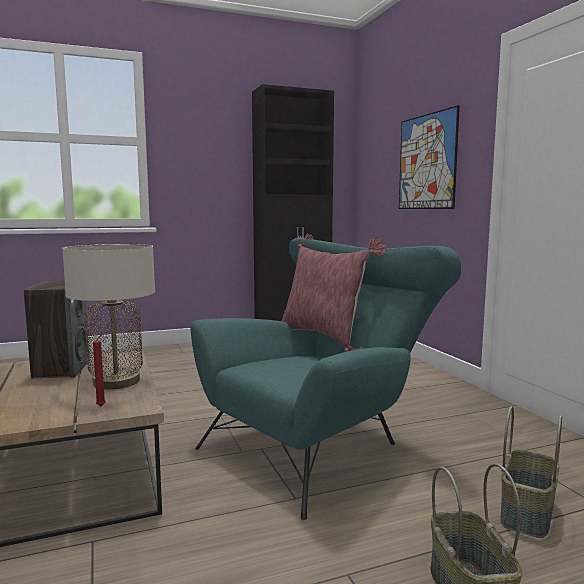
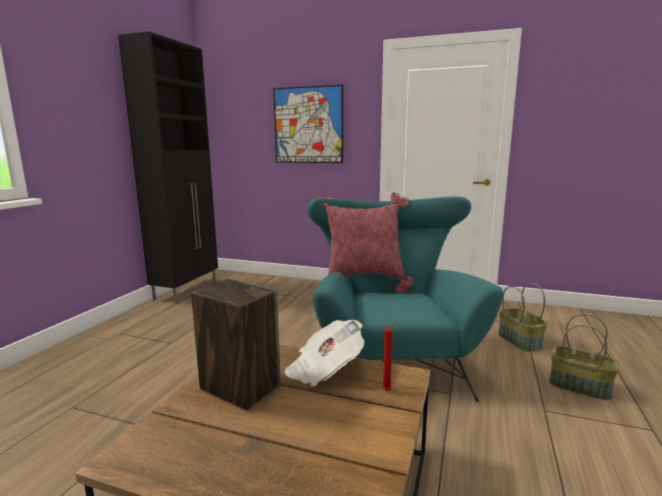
camera: 50 degrees left, 5 degrees up
(116, 381) = (324, 370): table lamp -> newspaper

